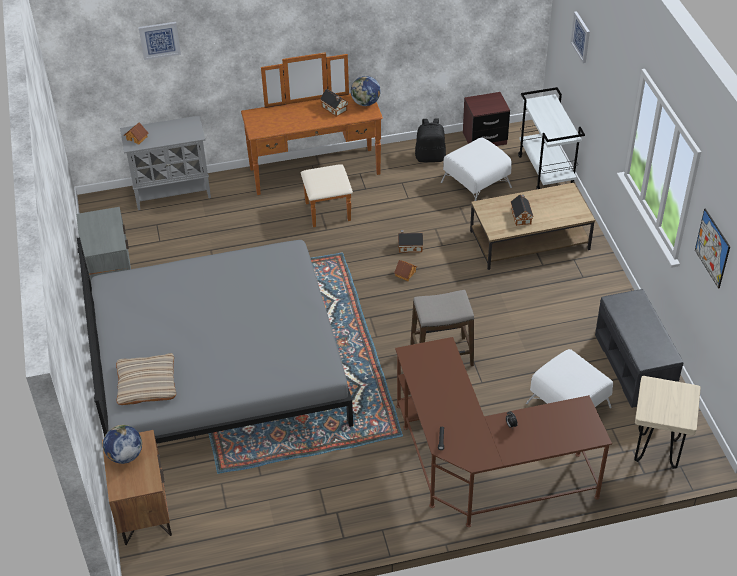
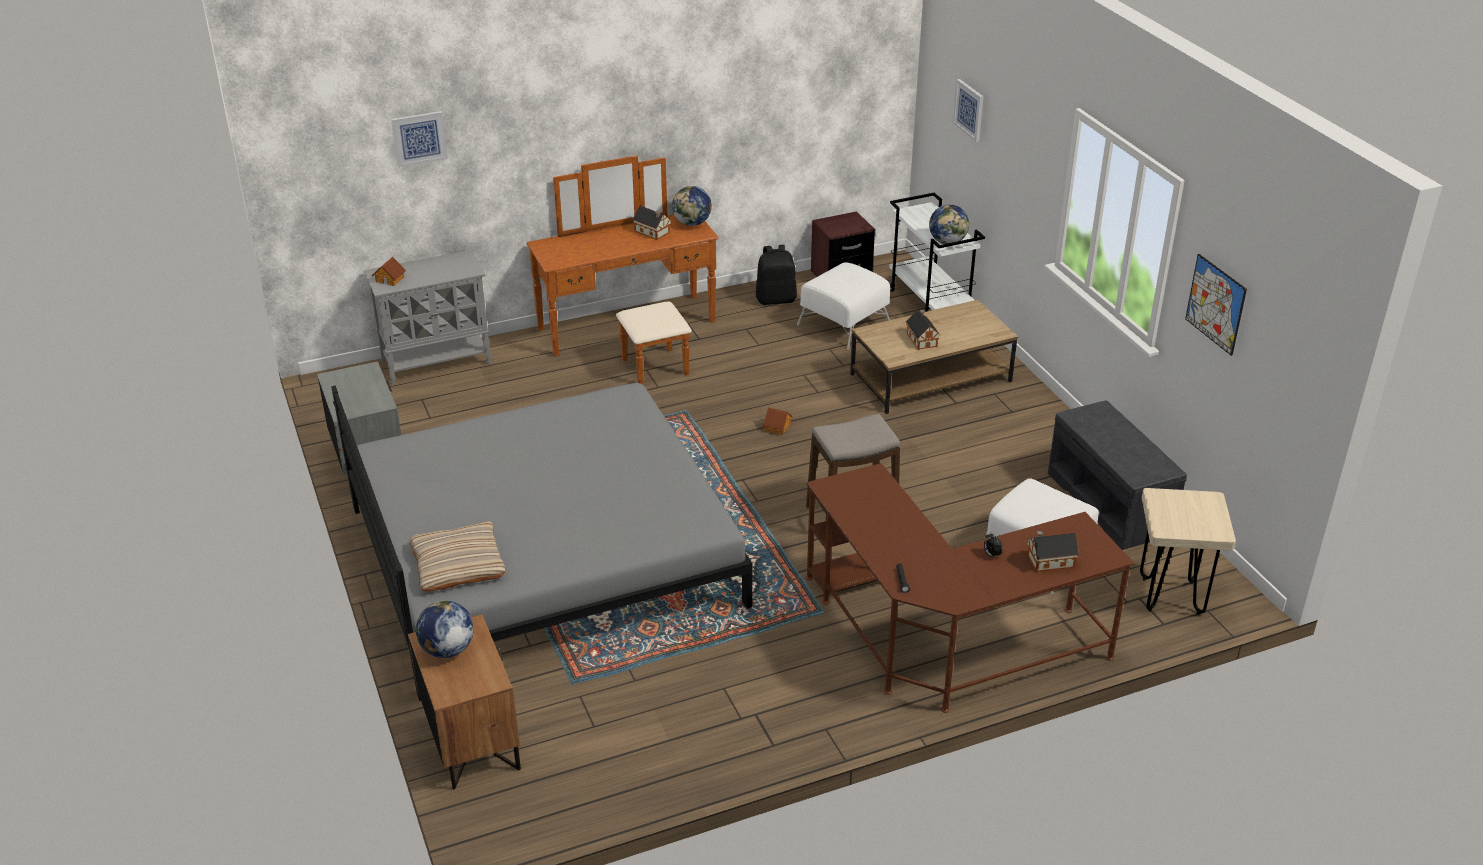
camera: 10 degrees left, 10 degrees down
(409, 246) = (774, 397): toy house -> toy house (1048, 561)
(556, 134) = (948, 242): none -> globe

